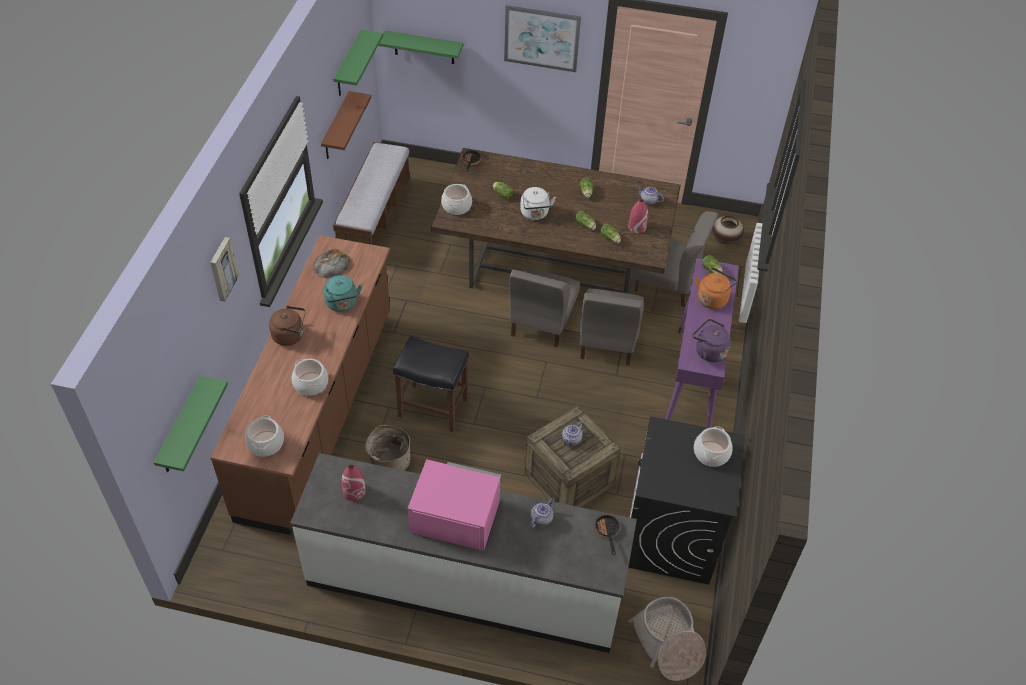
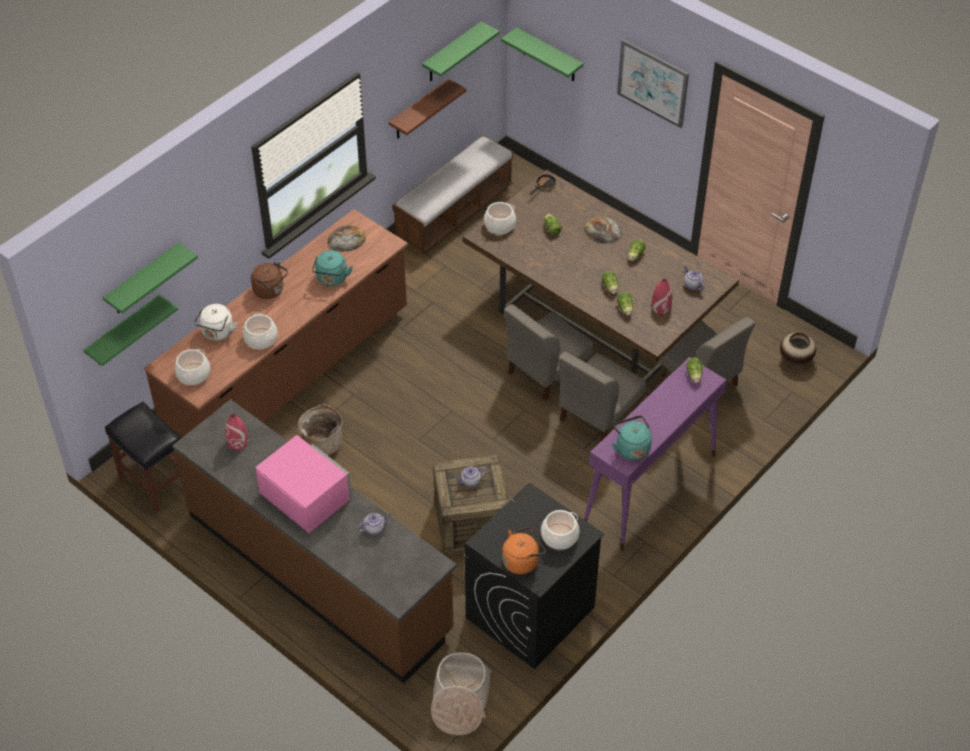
camera: 30 degrees right, 0 degrees up
(186, 366) = (143, 280): none -> green shelf
(222, 269) = (211, 208): picture -> none
(432, 408) = (391, 410): black stool -> black stool (155, 481)
(465, 584) = (319, 572): white counter -> brown counter
(535, 214) = (569, 259): white kettle -> white kettle (217, 333)
(546, 182) = (603, 231): none -> bread
(607, 532) = (422, 563): frying pan -> none
(708, 351) = (631, 448): purple kettle -> turquoise kettle
(712, 298) = (674, 401): orange kettle -> orange kettle (522, 561)

